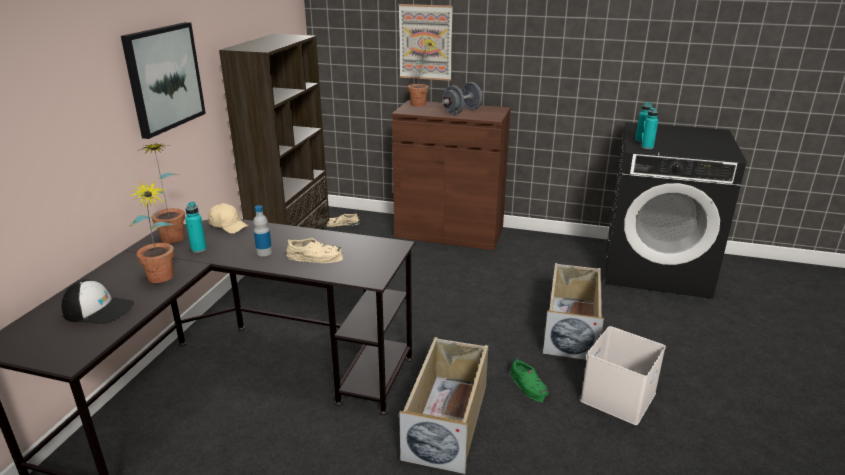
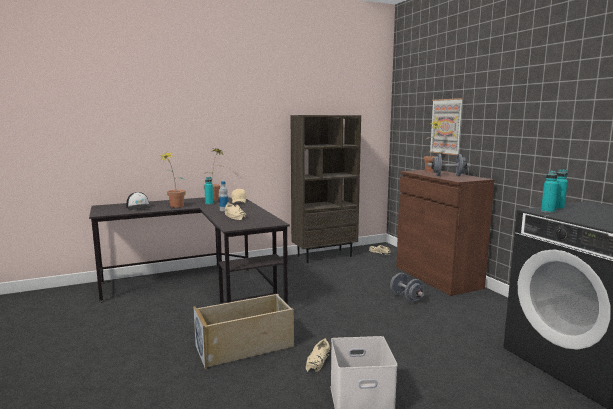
camera: 50 degrees right, 15 degrees down
(164, 78) = (245, 122): picture -> none
(468, 272) = (406, 298): none -> grey dumbbell
(529, 385) = (318, 360): green shoe -> beige shoe
(571, 327) = (414, 353): beige storage box -> none

